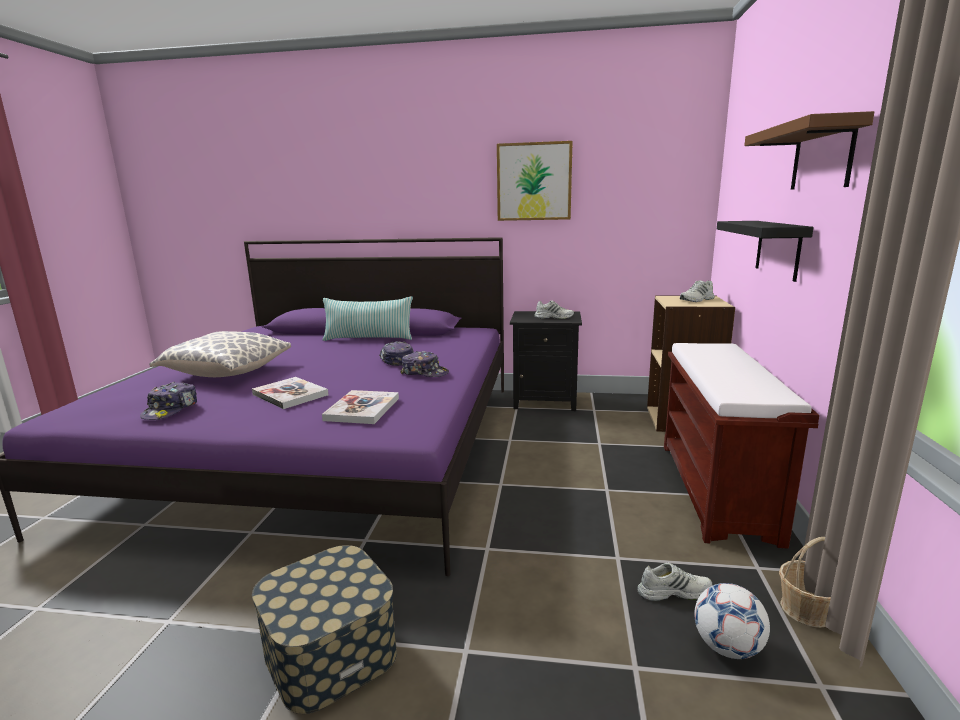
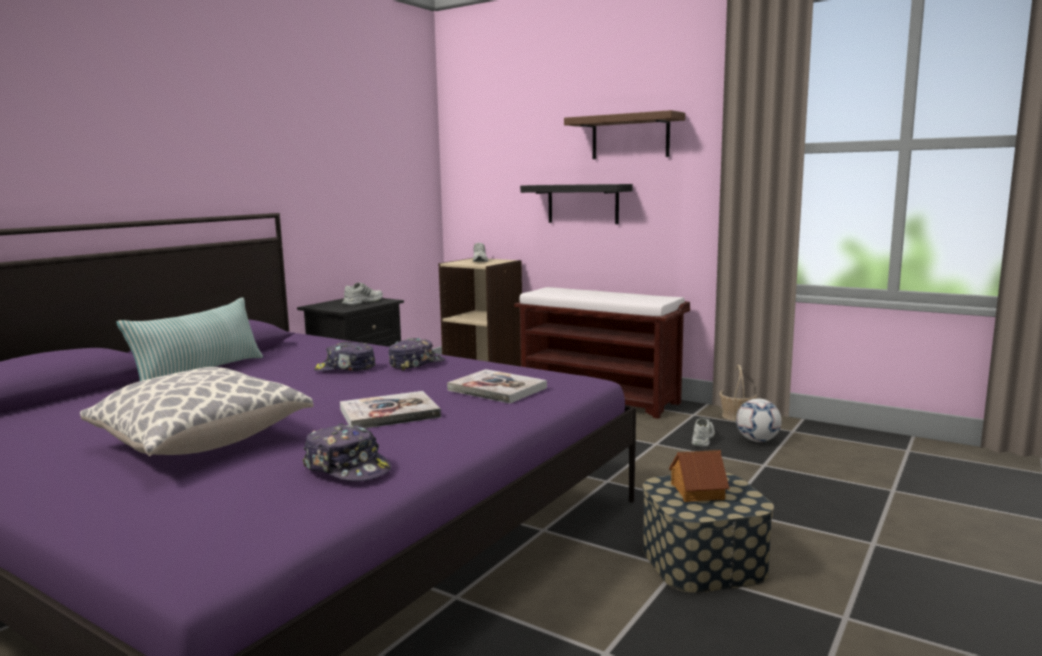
camera: 65 degrees left, 5 degrees down
(328, 581) = (696, 491): none -> toy house
(534, 182) = (301, 144): picture -> none

